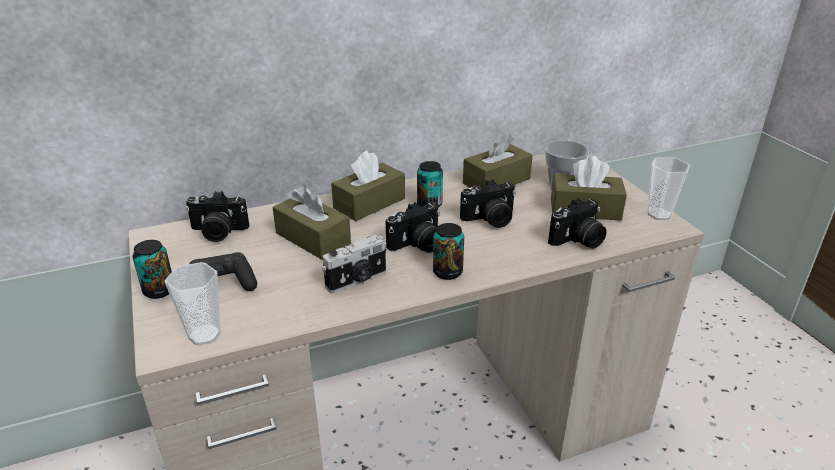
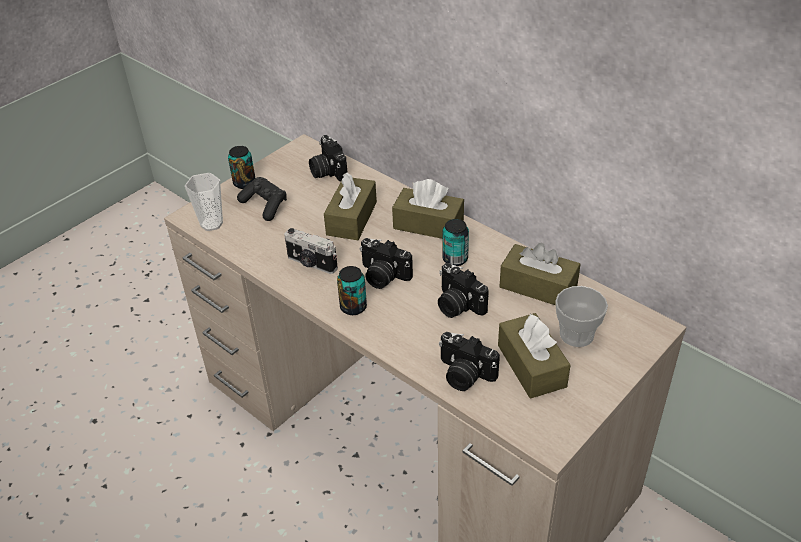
camera: 65 degrees right, 10 degrees up
(659, 214) = (569, 427): cup -> none

